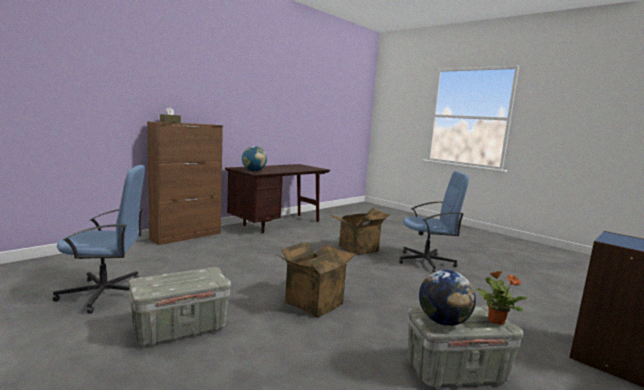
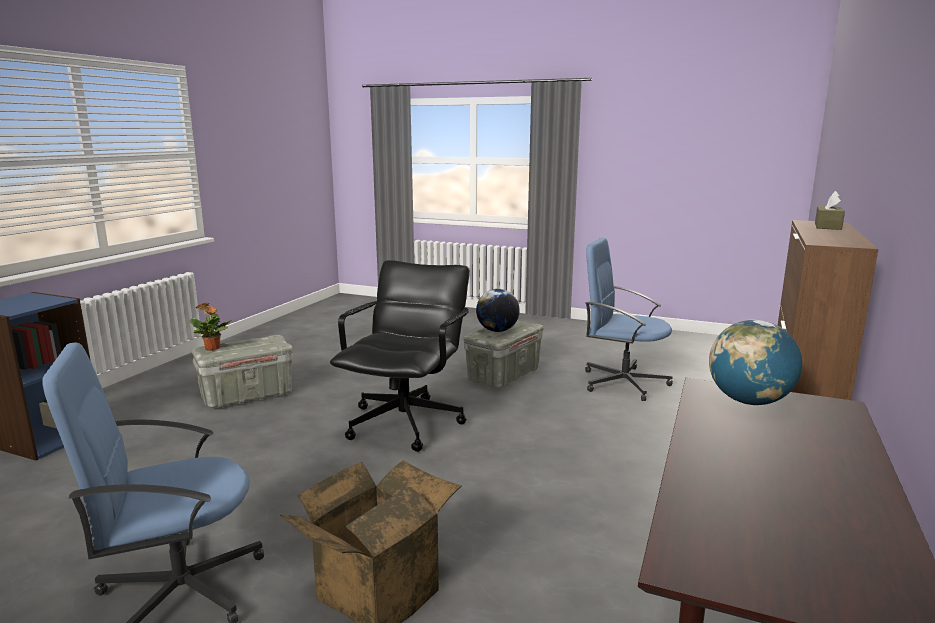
camera: 160 degrees right, 5 degrees up
(105, 294) = (622, 382): blue office chair -> blue office chair turned 60 degrees clockwise
(312, 302) = (406, 423): cardboard box -> black office chair
(443, 322) = (264, 340): globe -> globe (497, 331)

